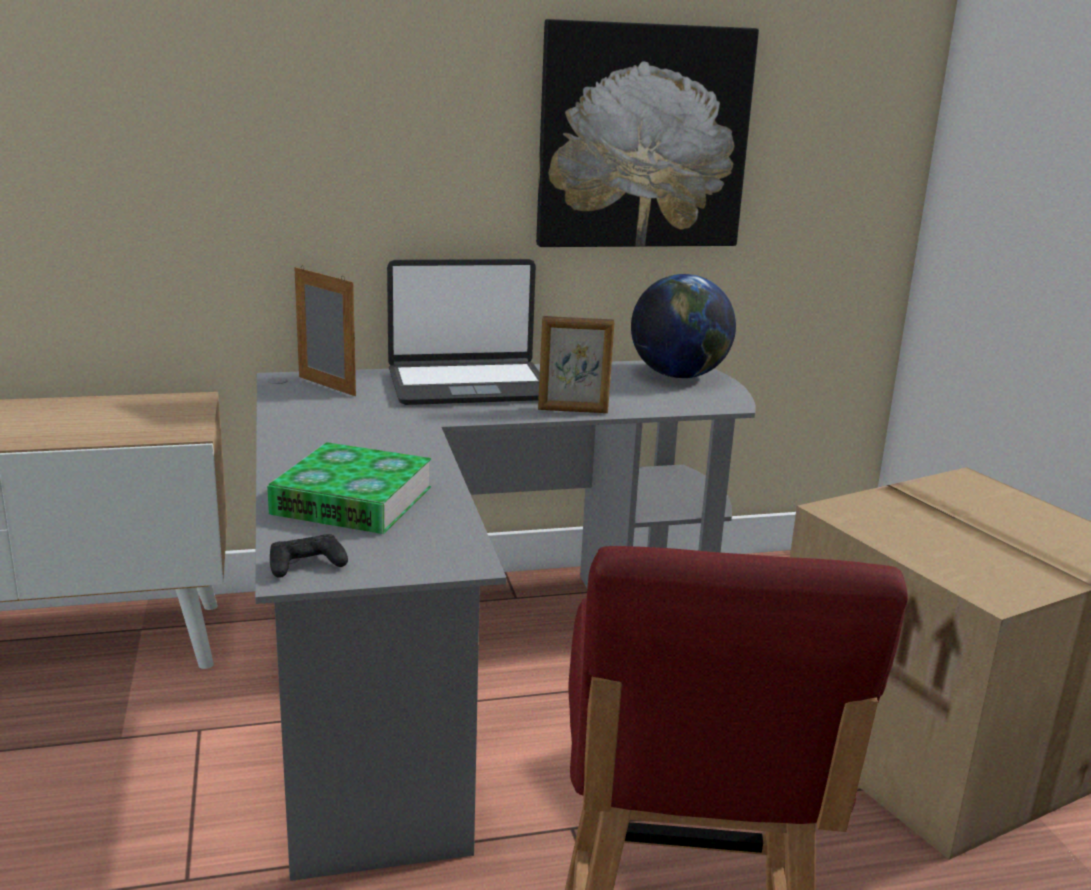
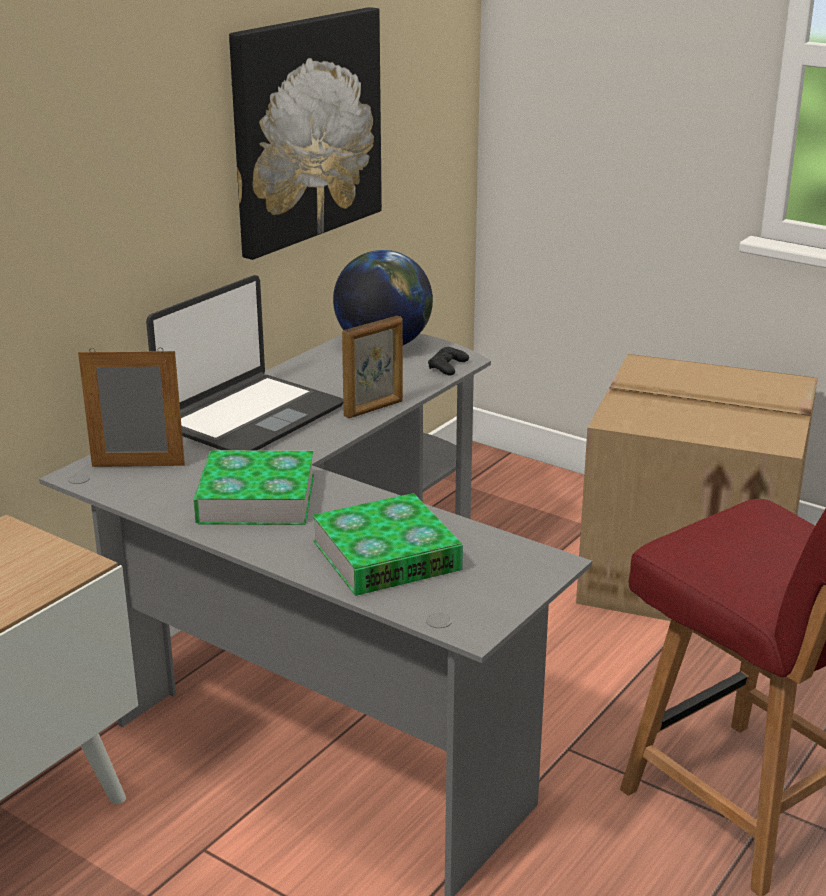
camera: 40 degrees left, 5 degrees up
(306, 564) = (466, 617): black game controller -> black game controller (447, 367)
(353, 431) = (256, 498): none -> book

